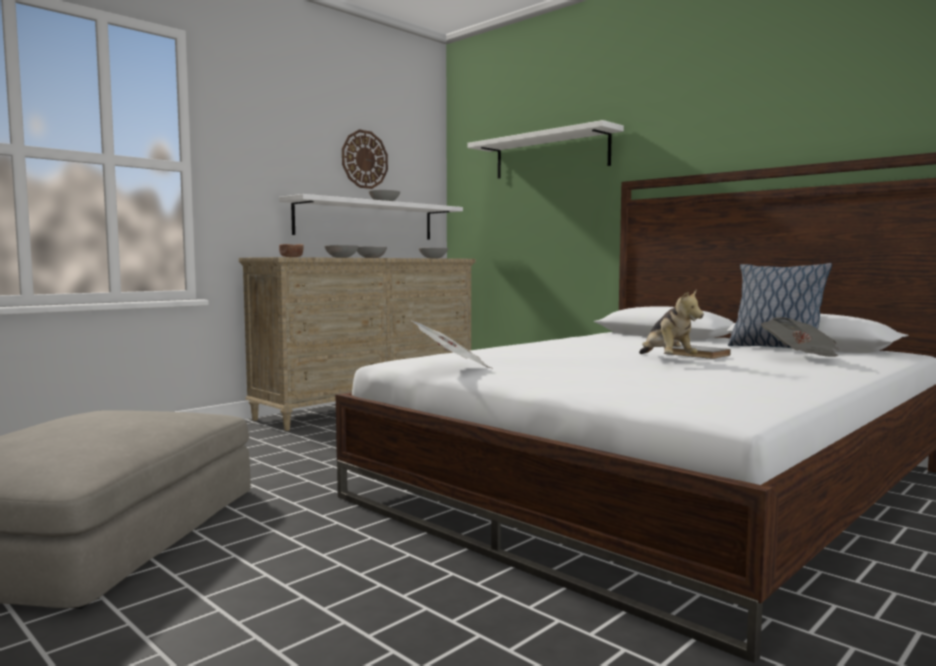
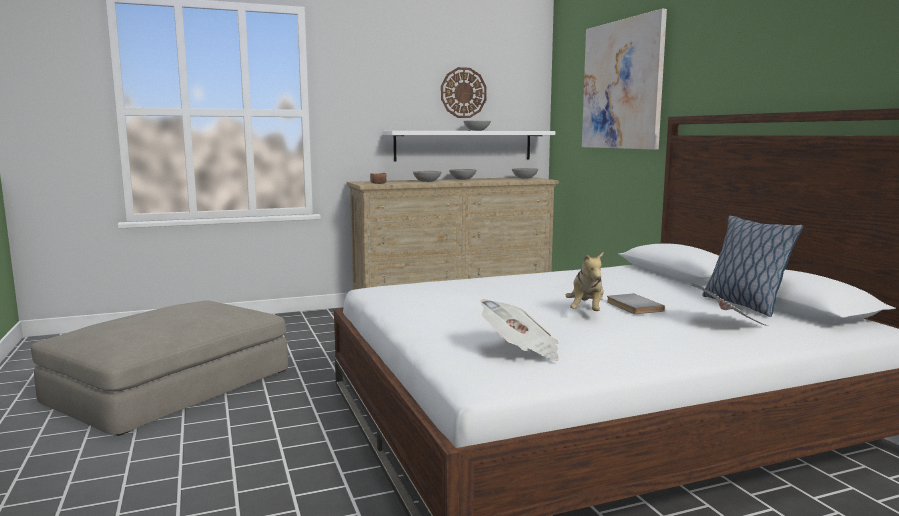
camera: 25 degrees right, 5 degrees up
(452, 367) = (392, 301): newspaper -> newspaper (521, 351)
(551, 154) = (622, 85): white shelf -> picture

